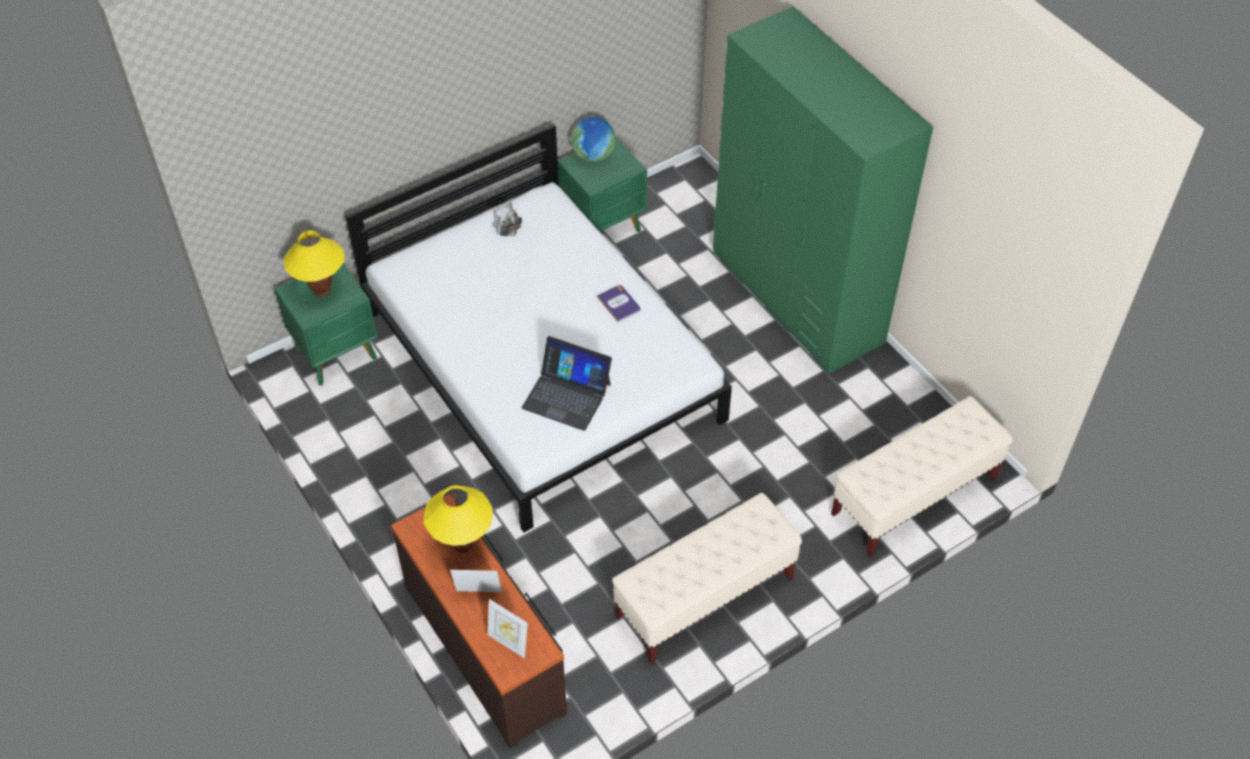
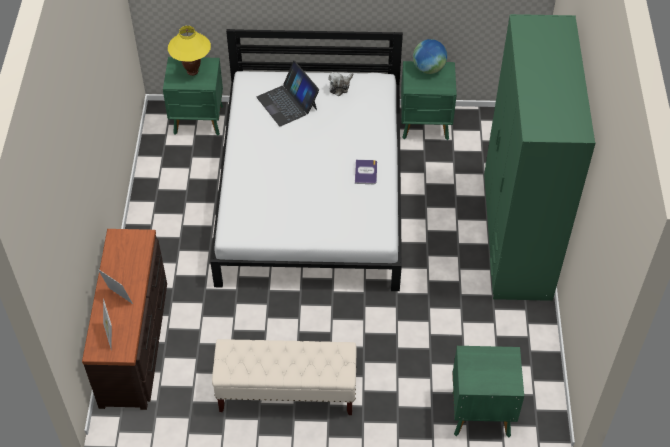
camera: 35 degrees right, 0 degrees up
(463, 544) = (136, 263): yellow table lamp -> none
(567, 395) = (283, 211): laptop -> laptop (287, 103)
(913, 497) = (480, 412): beige bench -> green nightstand

